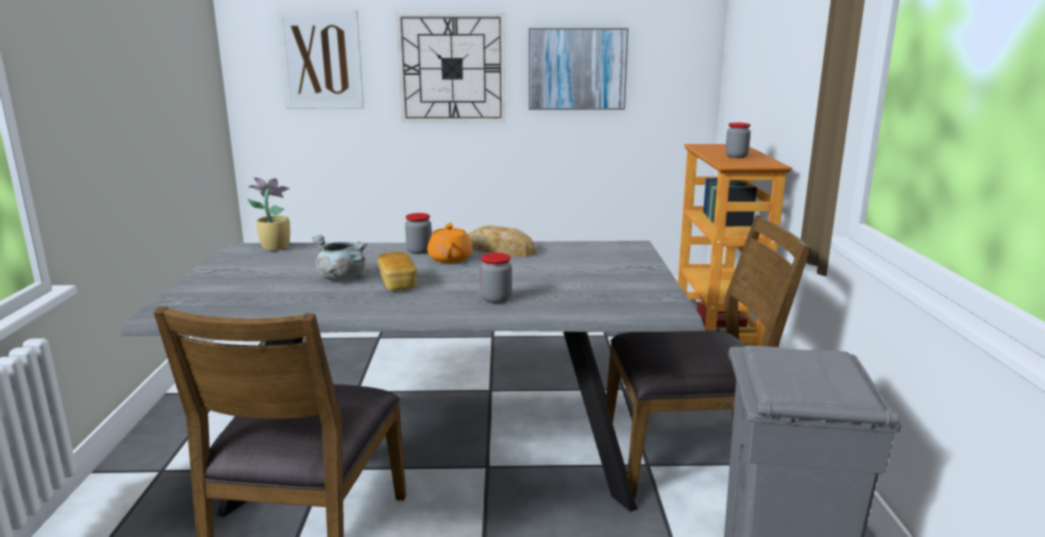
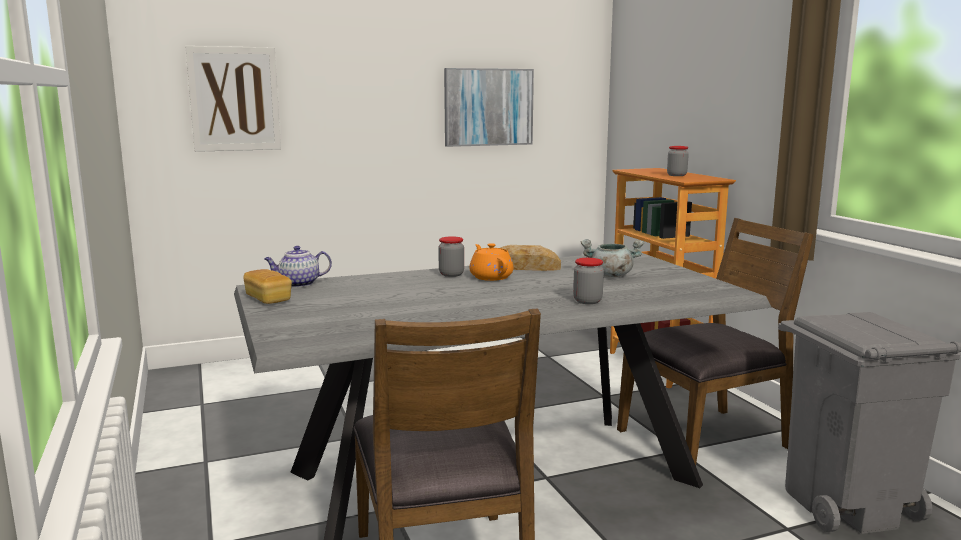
camera: 20 degrees left, 5 degrees down
(274, 247) = (298, 284): potted plant -> teapot
(340, 277) = (415, 300): grey cooking pot -> grey cooking pot (610, 275)
(398, 283) = (479, 299): bread -> bread (268, 299)
(452, 68) = (371, 107): wall clock -> none

